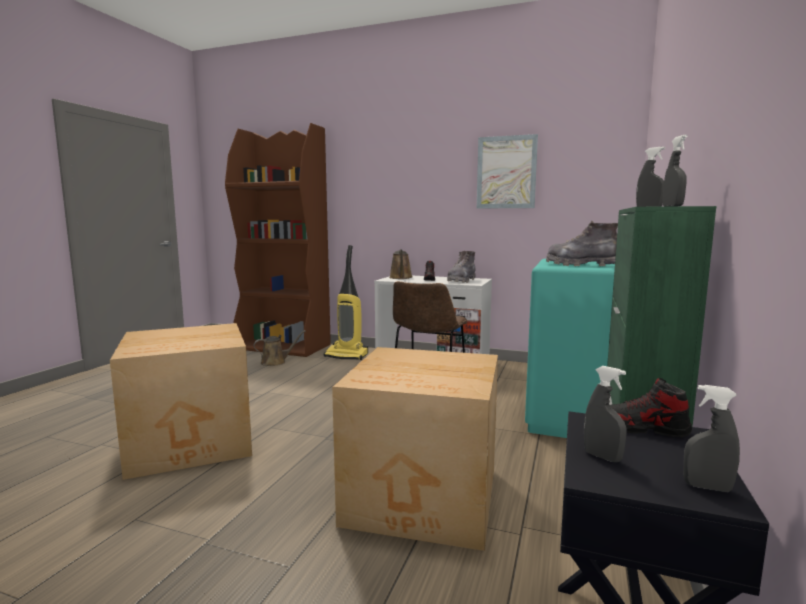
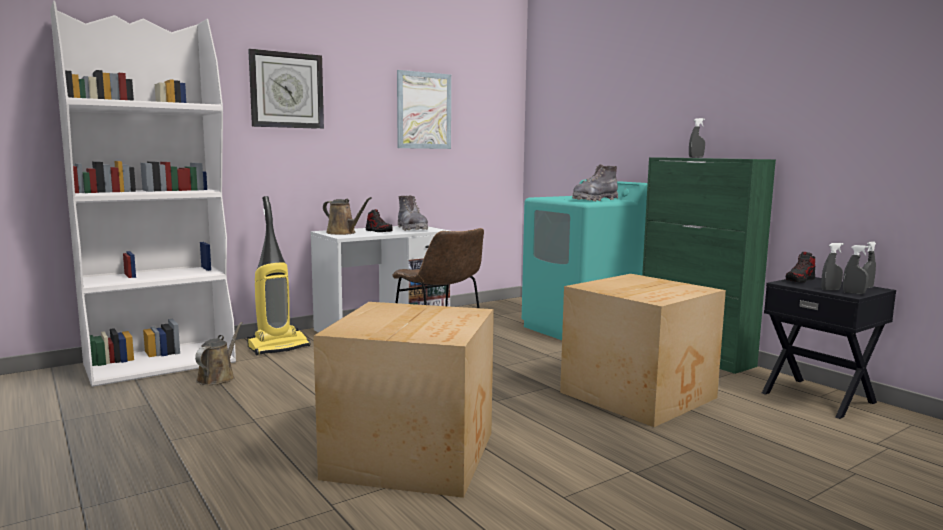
camera: 55 degrees left, 0 degrees up
(284, 347) = (161, 363): brown bookcase -> white bookcase
(384, 166) = (286, 90): none -> wall clock
(672, 206) = (739, 158): grey spray bottle -> grey spray bottle (853, 293)

